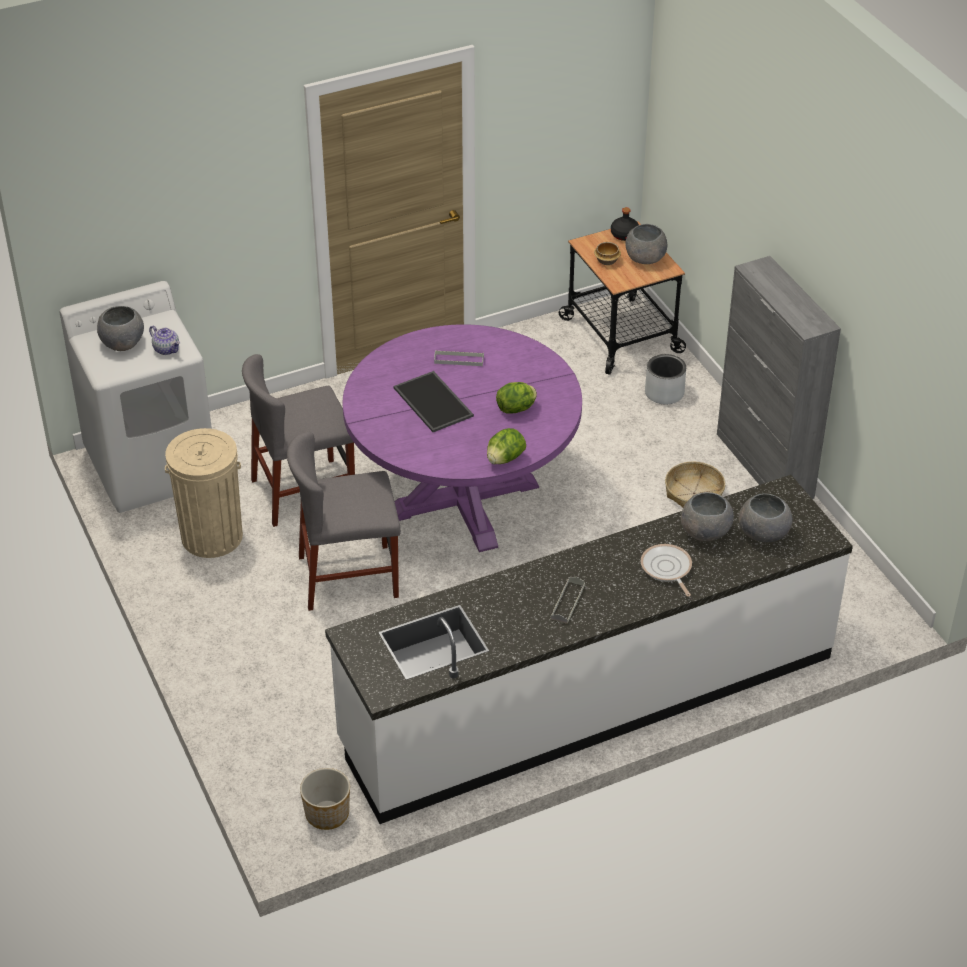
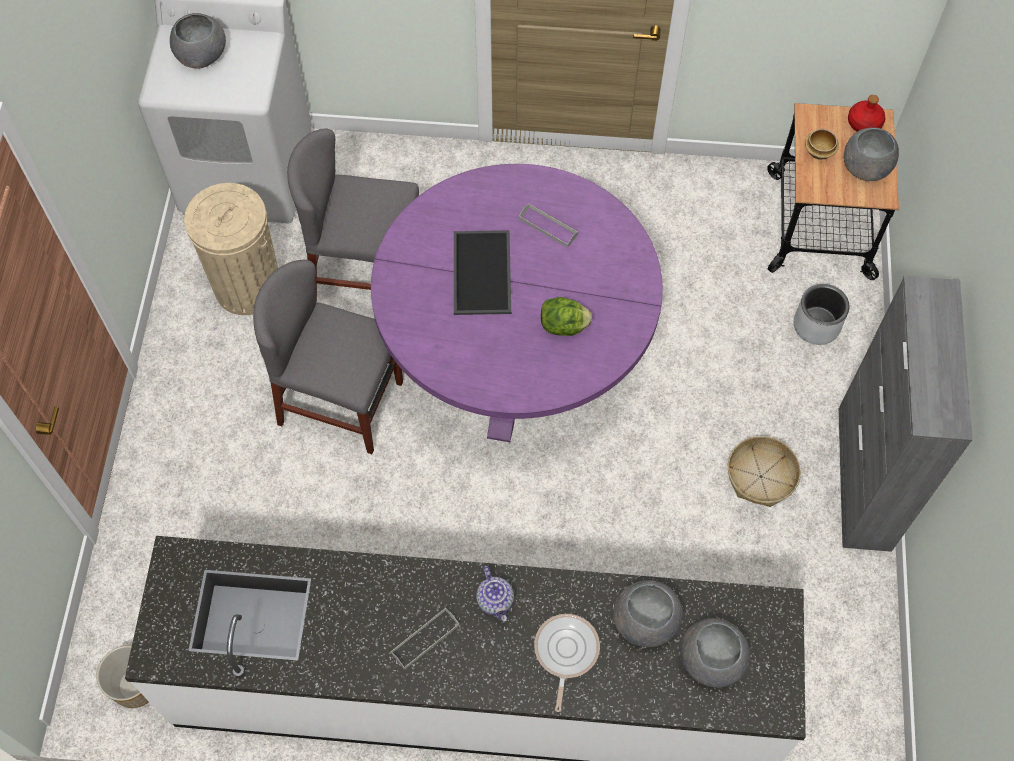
camera: 30 degrees right, 20 degrees up
(167, 349) = (238, 84): teapot -> teapot (495, 600)
(505, 459) = (505, 391): lettuce -> none
(625, 235) = (864, 123): black bottle -> red bottle

